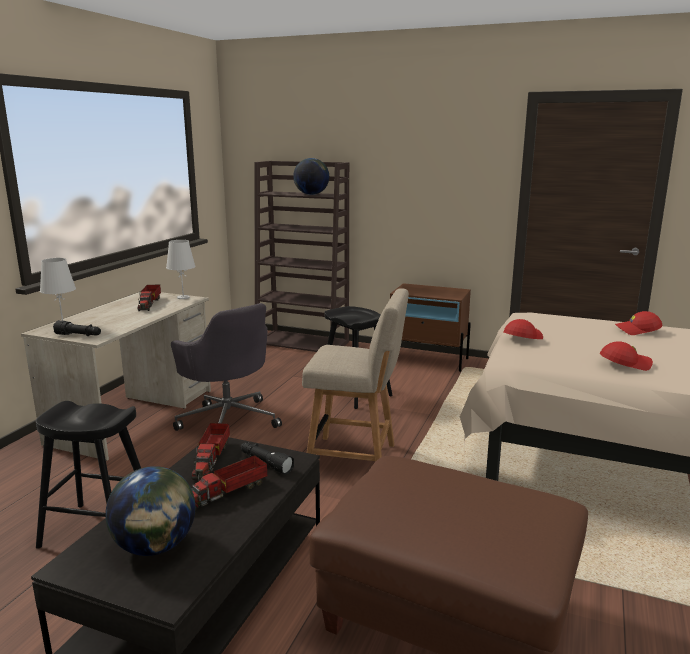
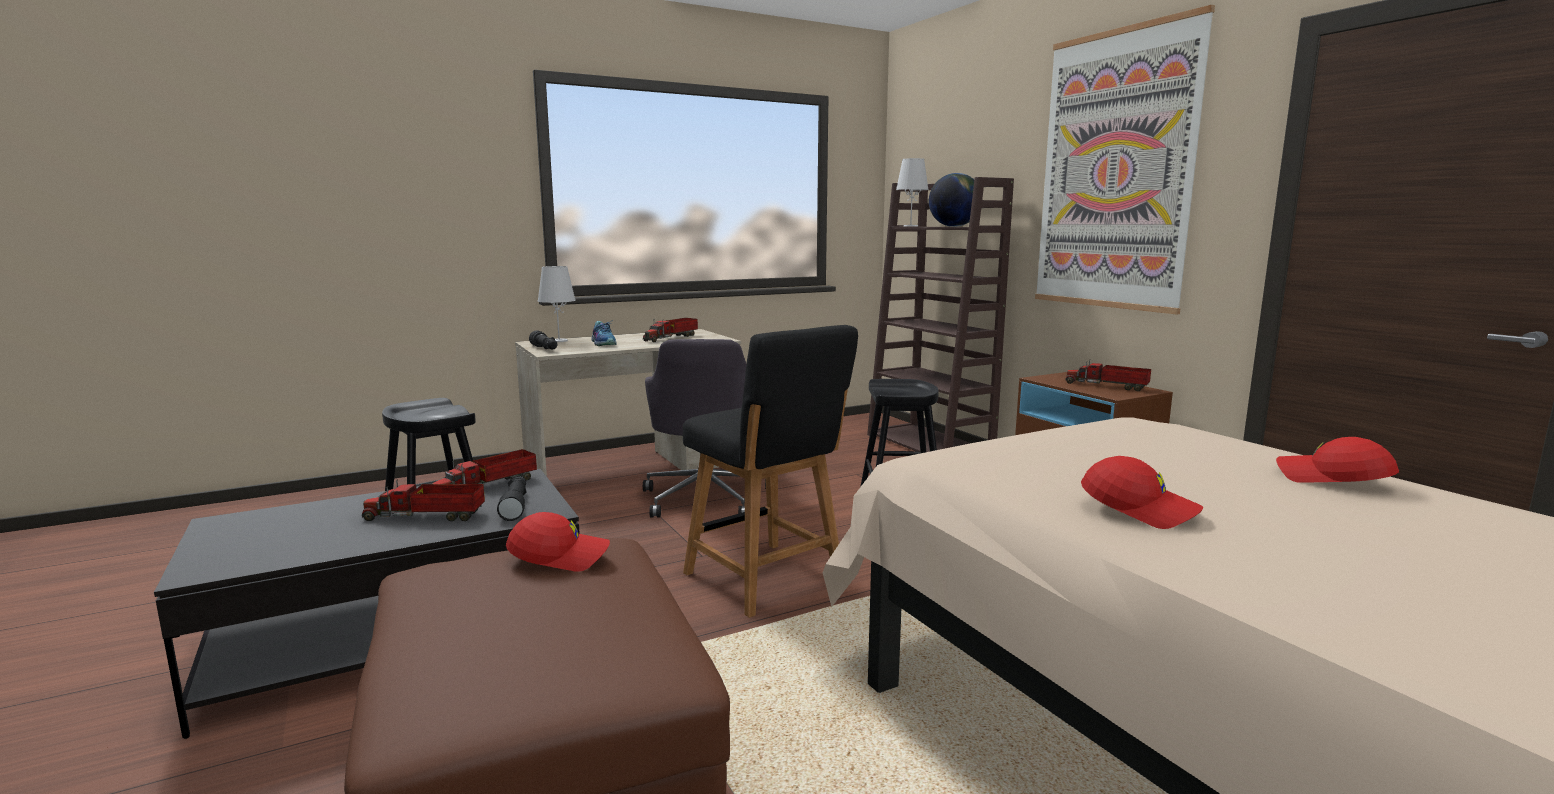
camera: 40 degrees right, 5 degrees down
(111, 319) = (604, 343): none -> shoe
(155, 546) = (287, 533): globe -> none
(183, 297) = (716, 337): white table lamp -> white table lamp (910, 226)
(356, 459) = (768, 580): beige chair -> black chair
(422, 163) = (1114, 171): none -> picture
(440, 291) = (1108, 386): none -> toy truck
(522, 337) = (1038, 440): red cap -> red cap (560, 556)

